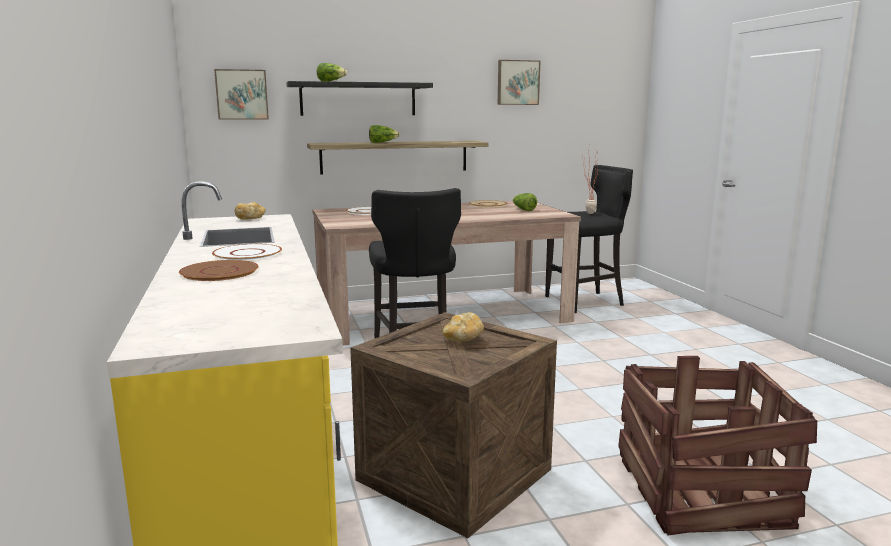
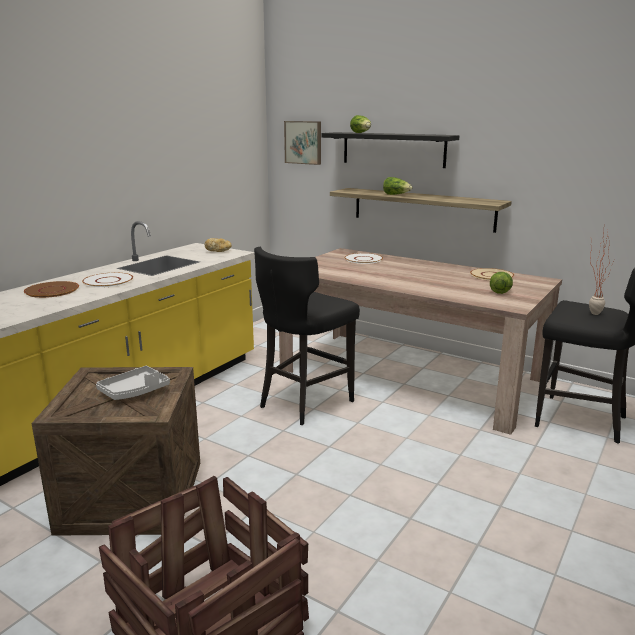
camera: 50 degrees right, 5 degrees up
(463, 339) = (134, 391): bread -> grey tray
(517, 82) = (573, 135): picture -> none

